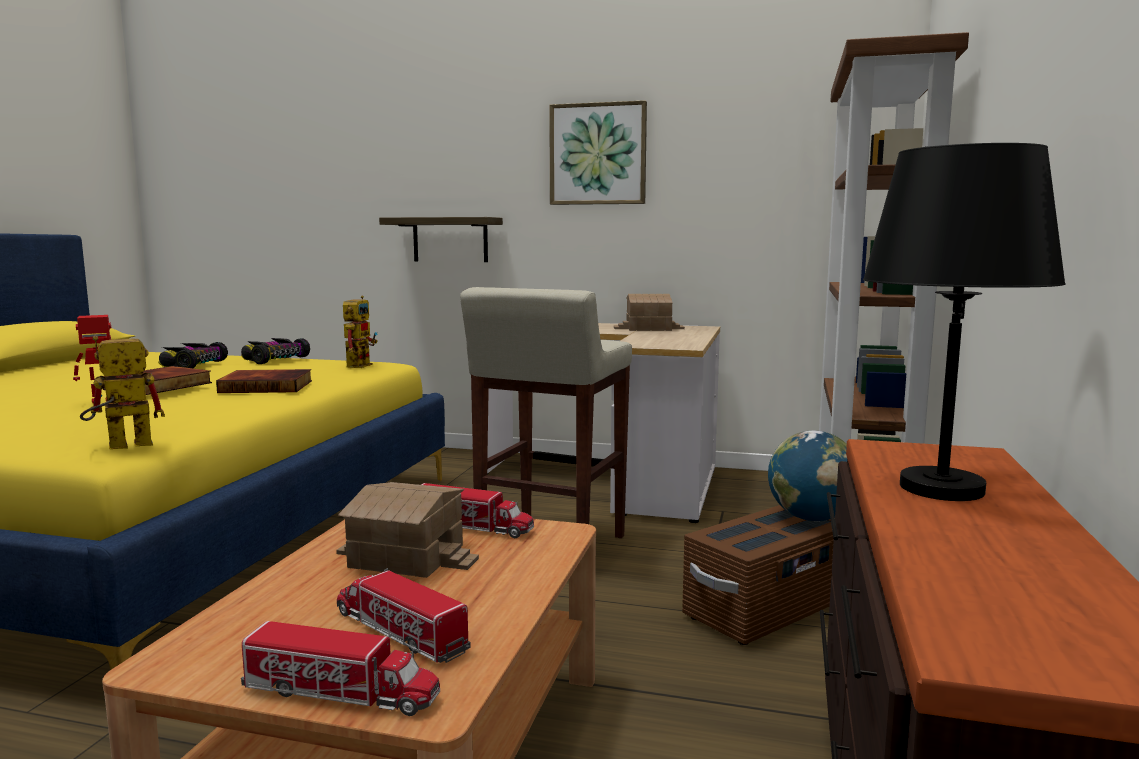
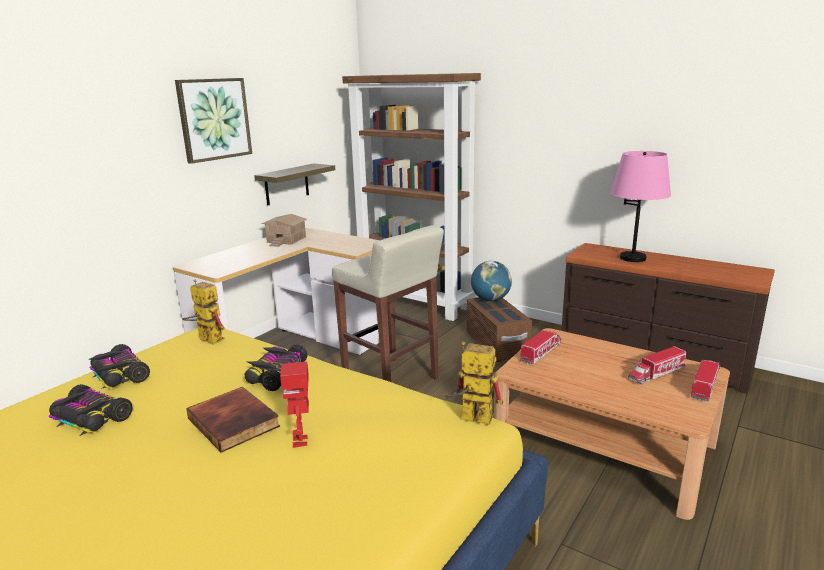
camera: 70 degrees left, 10 degrees up
(119, 447) = (470, 418): toy robot -> toy robot turned 120 degrees clockwise
(267, 386) = (275, 374): book -> toy car
(405, 557) = (578, 369): toy house -> none
(450, 240) = (104, 209): shelf -> shelf (286, 184)
(942, 489) = (633, 258): black table lamp -> pink table lamp

